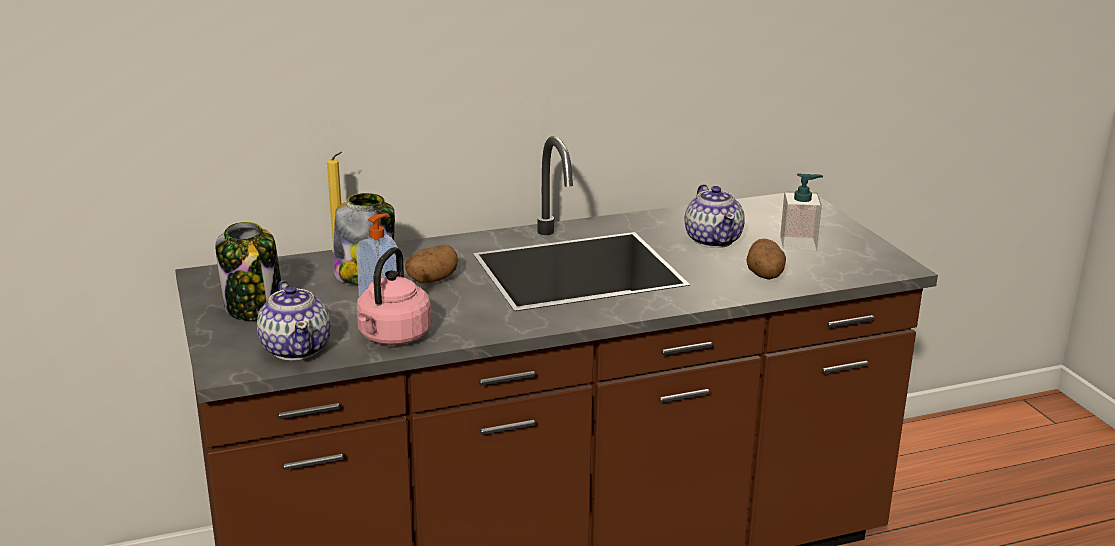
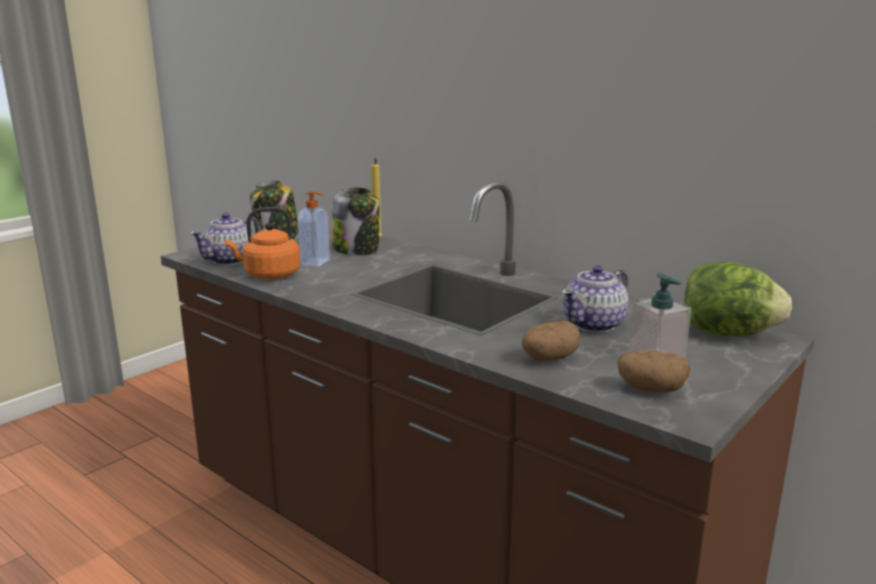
camera: 60 degrees right, 5 degrees down
(392, 337) = (269, 275): pink kettle -> orange kettle
(431, 280) = (370, 264): potato -> potato (650, 389)
(775, 207) = (727, 333): none -> lettuce

